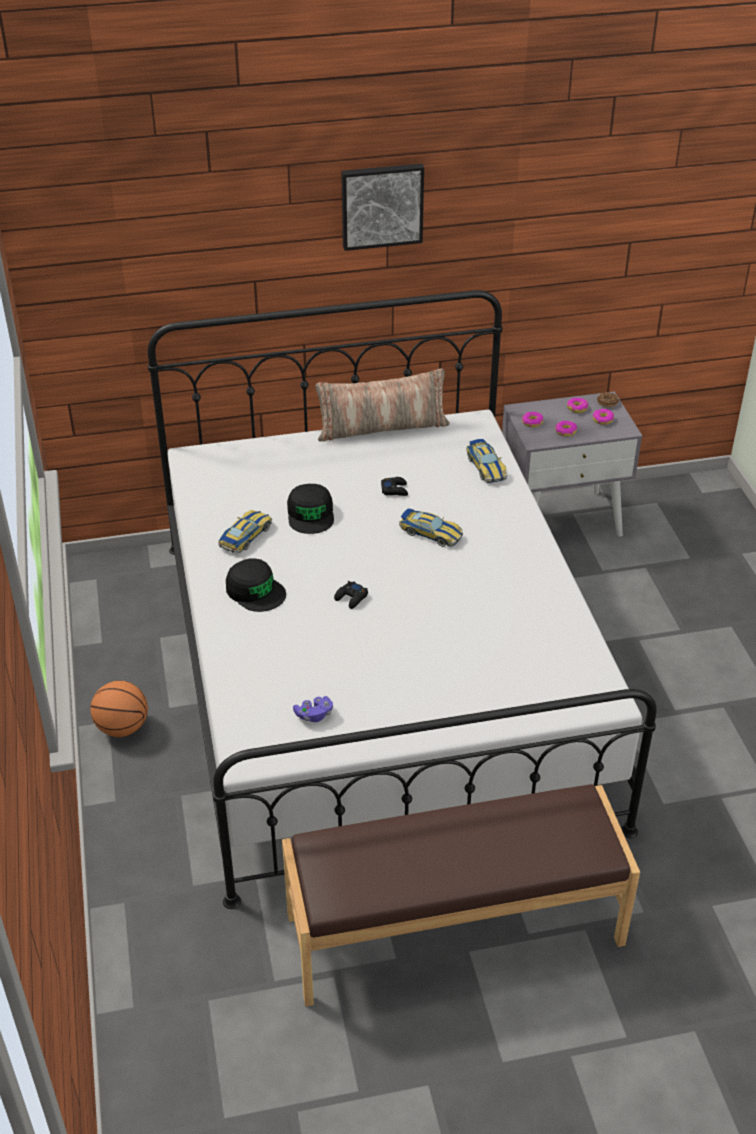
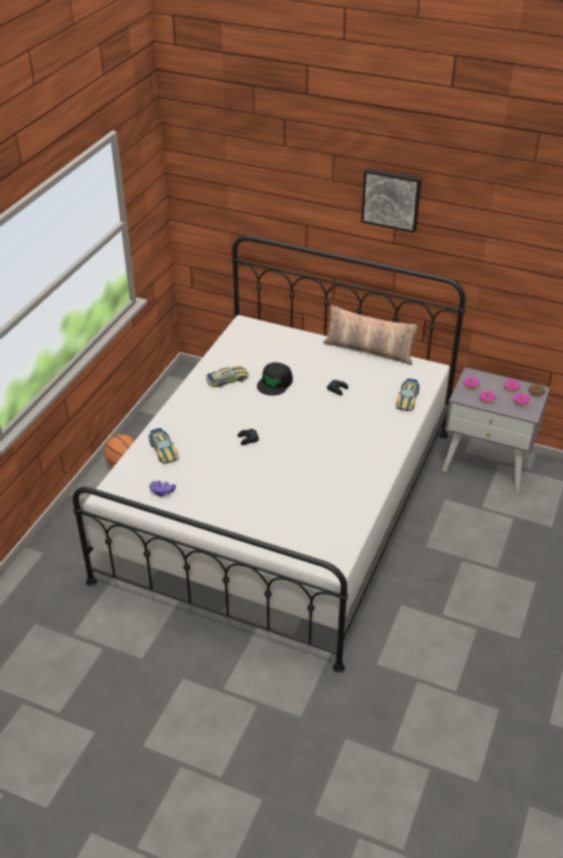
camera: 35 degrees right, 0 degrees up
(255, 591) = (201, 412): black cap -> none
(431, 533) = (331, 423): toy car -> toy car (163, 450)
(454, 927) = (187, 661): brown bench -> none

